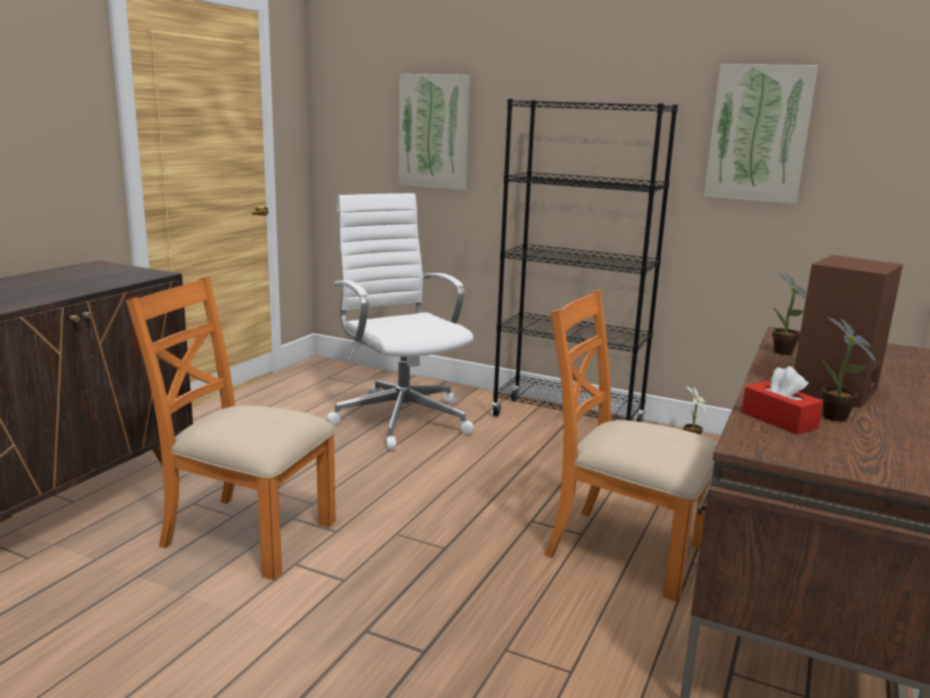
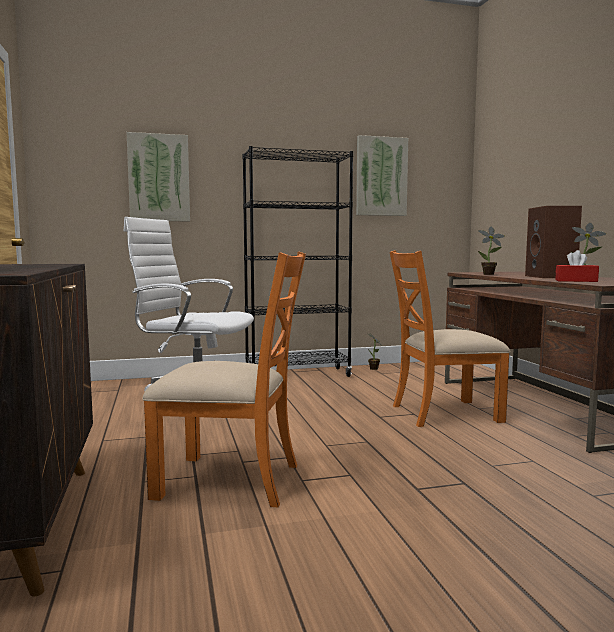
camera: 40 degrees left, 10 degrees down
(246, 534) = (230, 480): orange chair -> orange chair turned 150 degrees counterclockwise

